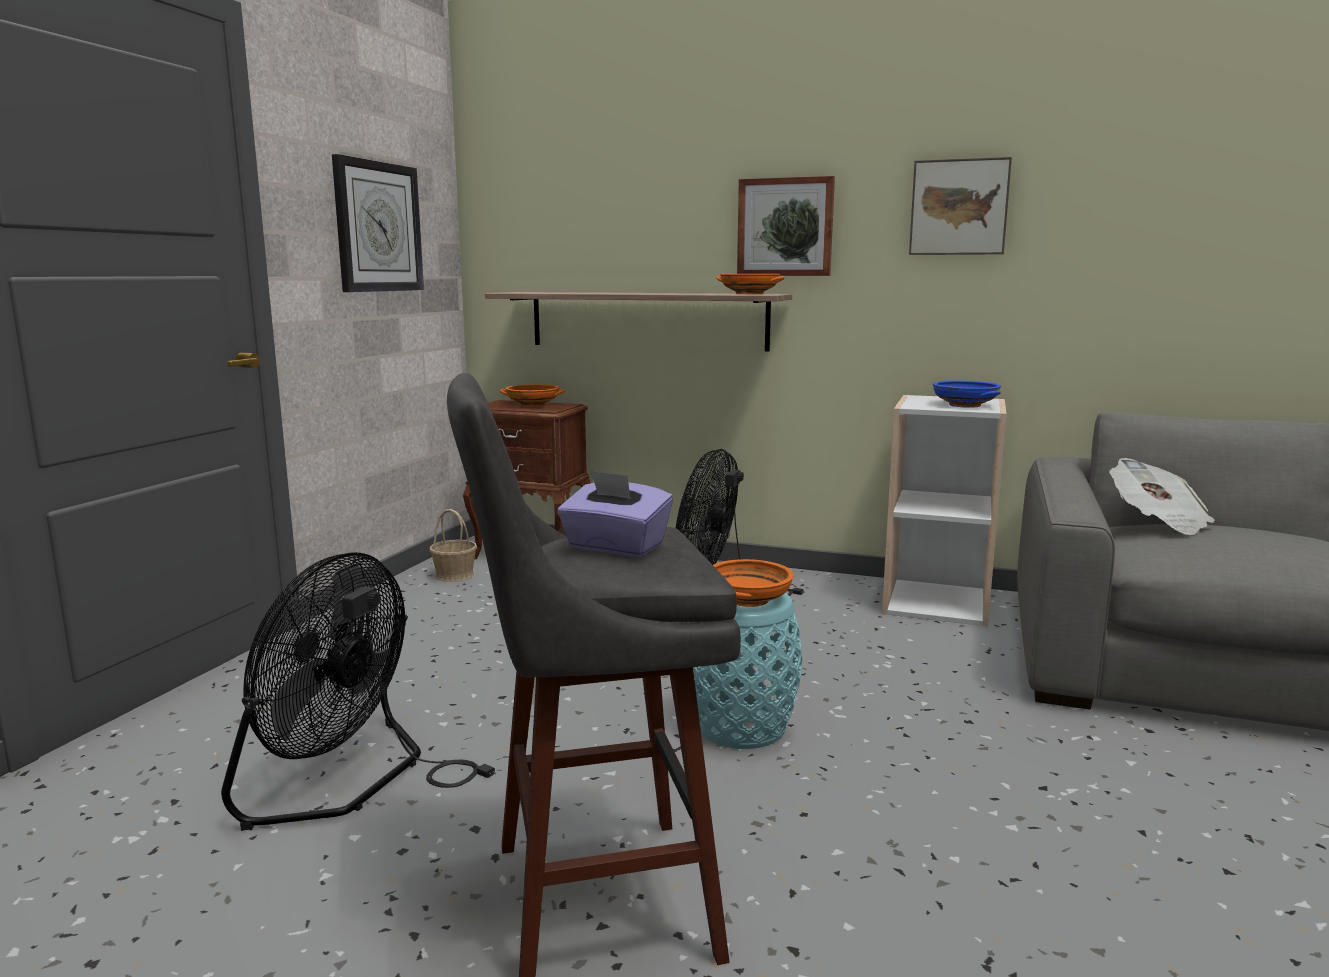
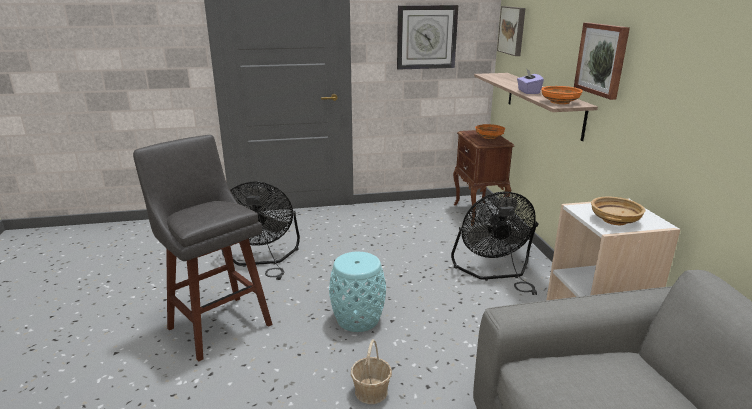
camera: 60 degrees right, 10 degrees up
(454, 575) = (431, 208): basket -> basket (371, 391)
(615, 547) = (203, 209): purple tissue box -> purple tissue box (528, 92)
(749, 600) = (353, 263): orange bowl -> none
(959, 207) = (691, 65): picture -> picture (513, 30)
(964, 405) = (614, 220): blue bowl -> beige bowl
(1158, 522) = (626, 365): newspaper -> none

